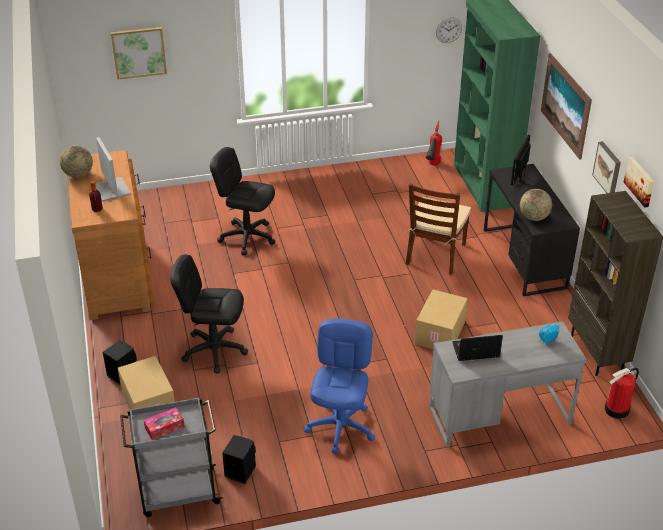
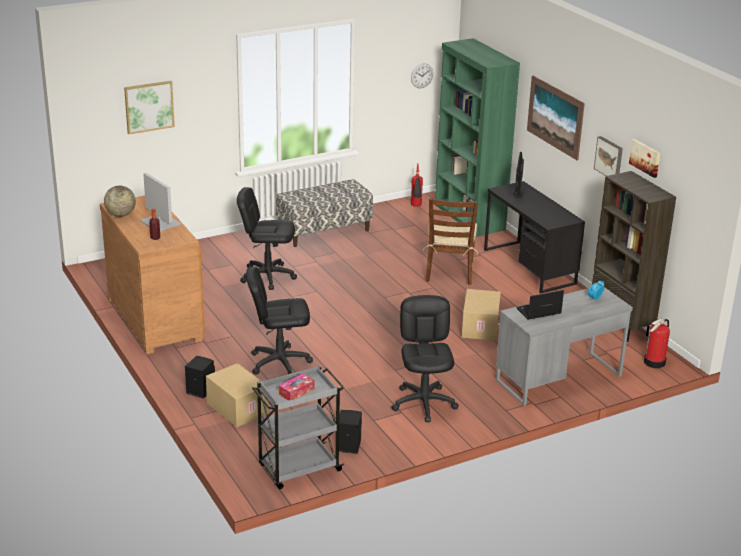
camera: 15 degrees left, 10 degrees down
(326, 186) = (324, 231): none -> bench
(341, 427) = (424, 403): blue office chair -> black office chair
(534, 217) = (543, 218): globe -> none

